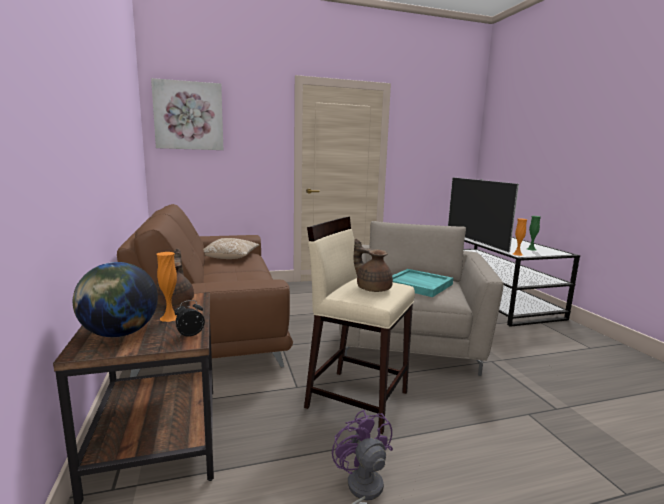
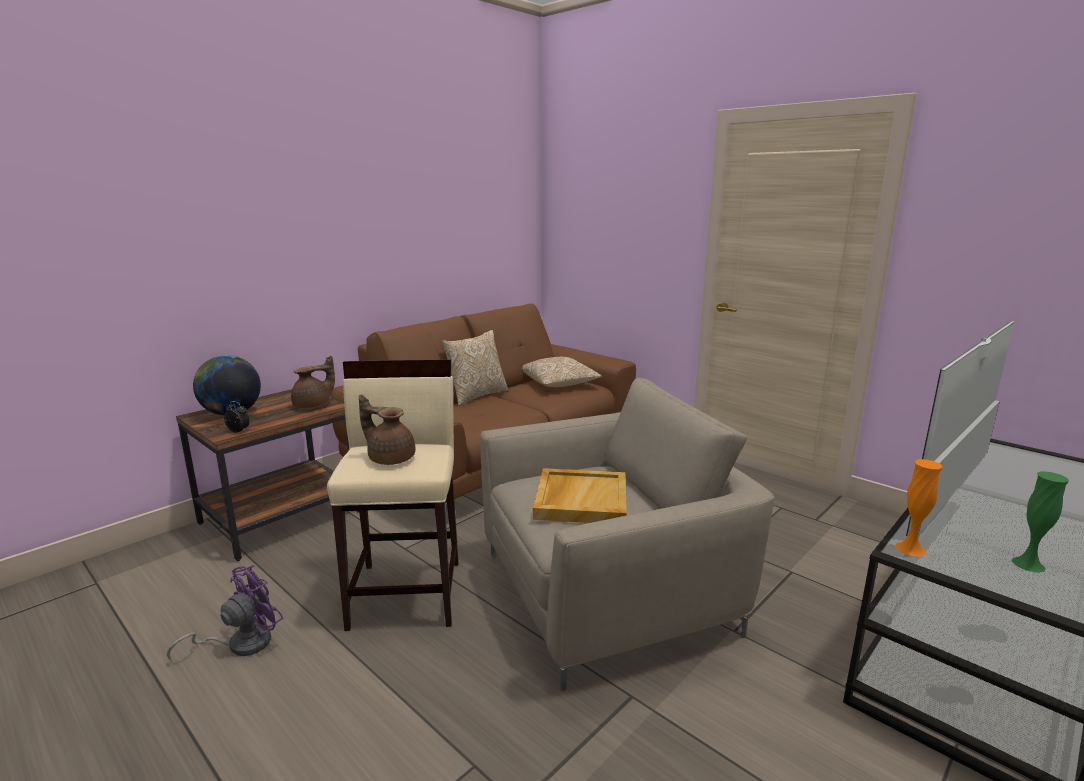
camera: 60 degrees right, 5 degrees up
(169, 318) = (273, 415): orange vase -> none
(189, 116) = (582, 189): picture -> none
(204, 276) = (476, 396): none -> pillow
(372, 288) = (390, 458): brown teapot -> brown teapot turned 75 degrees counterclockwise
(418, 285) = (580, 499): turquoise tray -> beige tray

